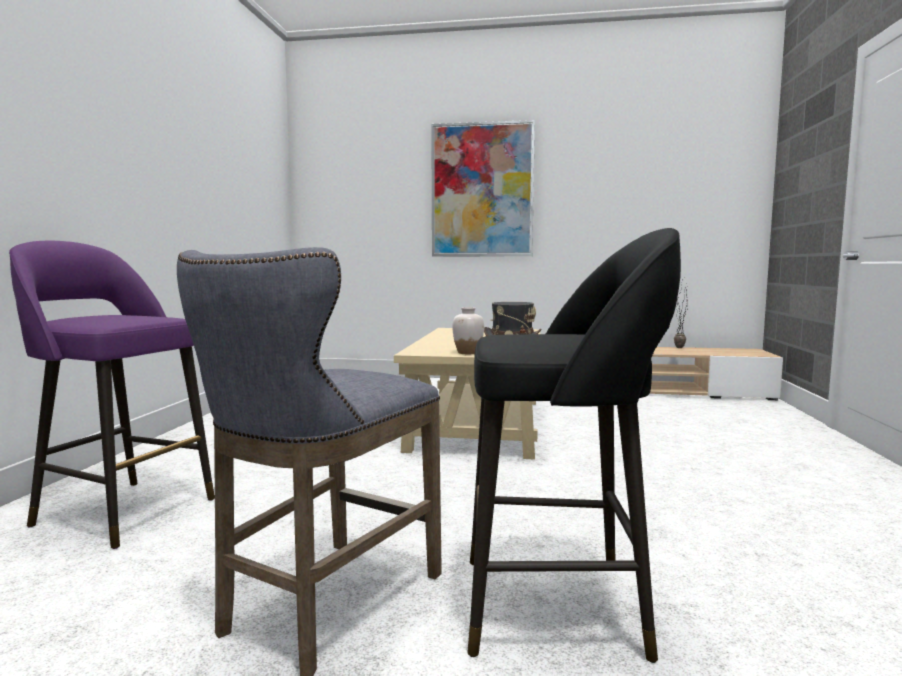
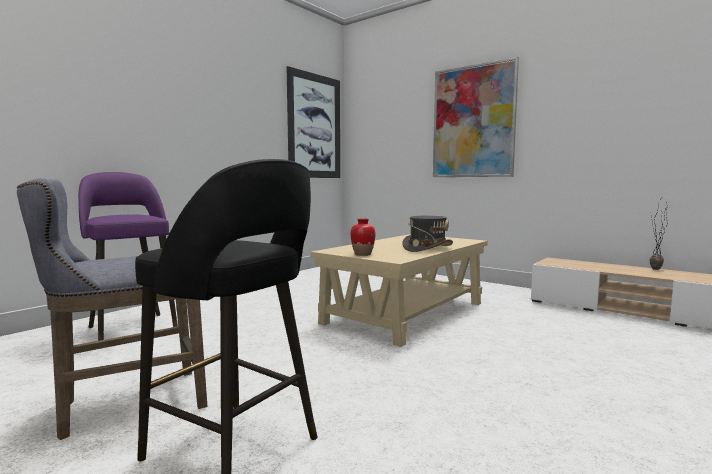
camera: 30 degrees right, 0 degrees up
(263, 181) = (315, 126): none -> picture
(468, 353) = (363, 254): white vase -> red vase

